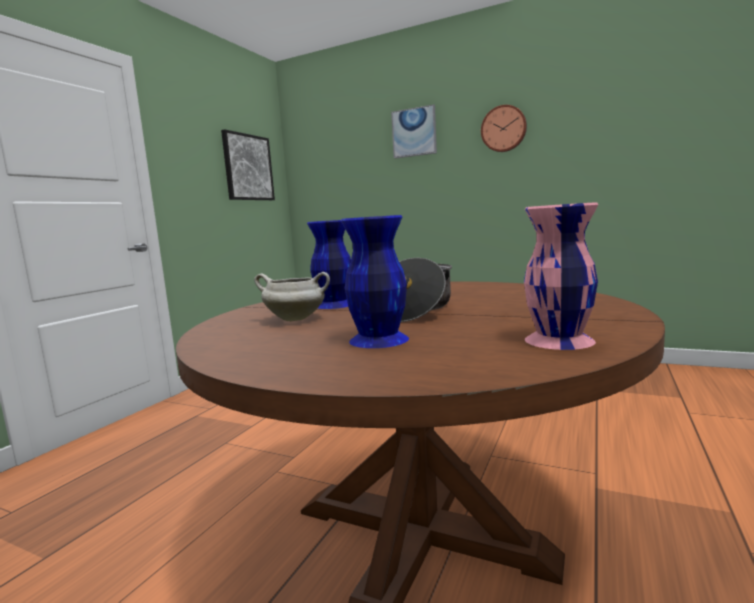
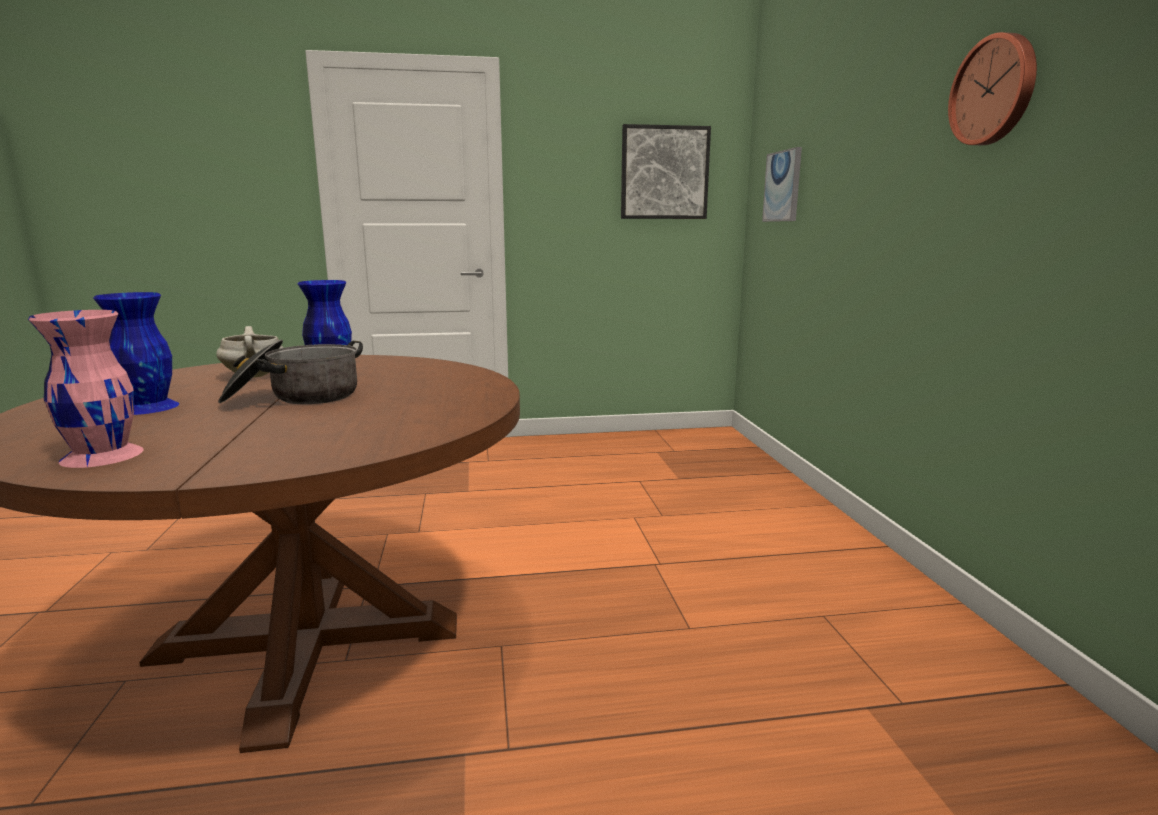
camera: 55 degrees right, 5 degrees up
(414, 132) = (871, 105): picture -> picture (783, 186)

